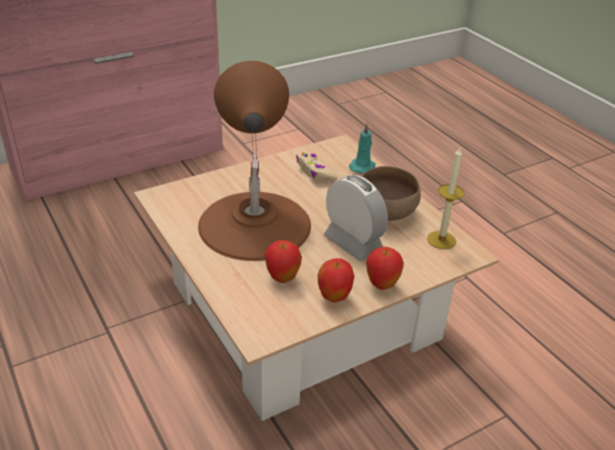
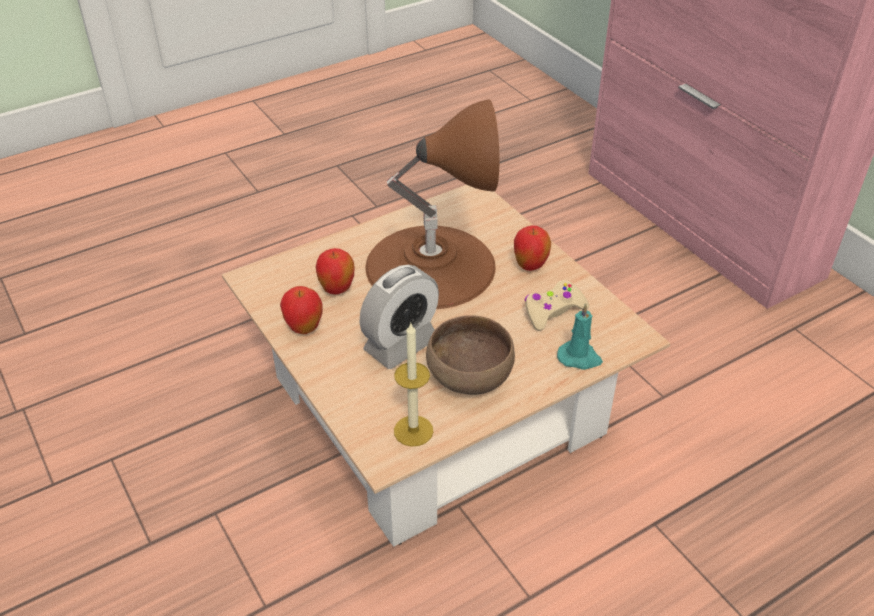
camera: 90 degrees right, 5 degrees up
(382, 285) = (323, 367): apple -> apple (530, 266)

